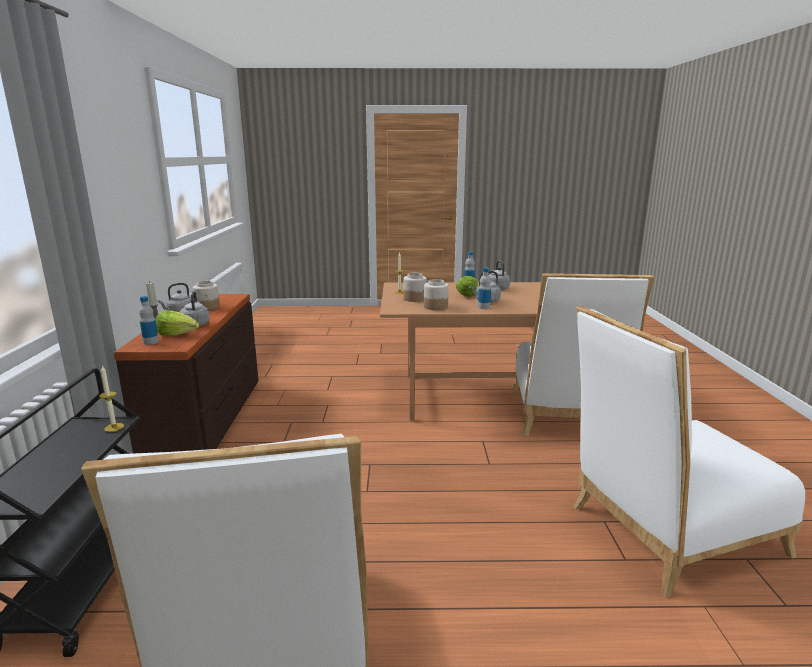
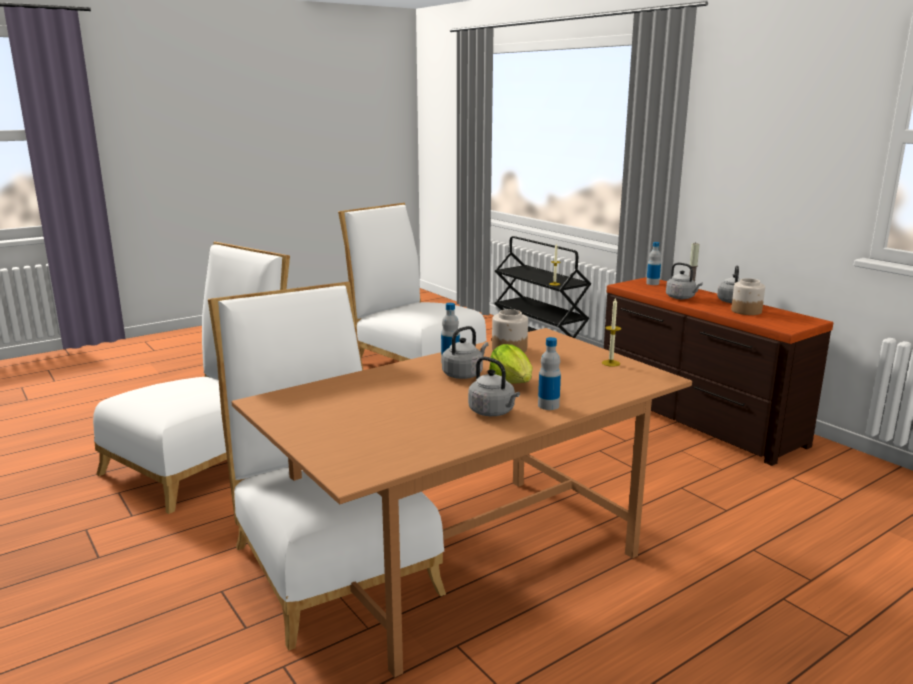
camera: 145 degrees right, 0 degrees up
(178, 334) = (658, 290): lettuce -> none
(414, 299) = (562, 356): jar -> none

